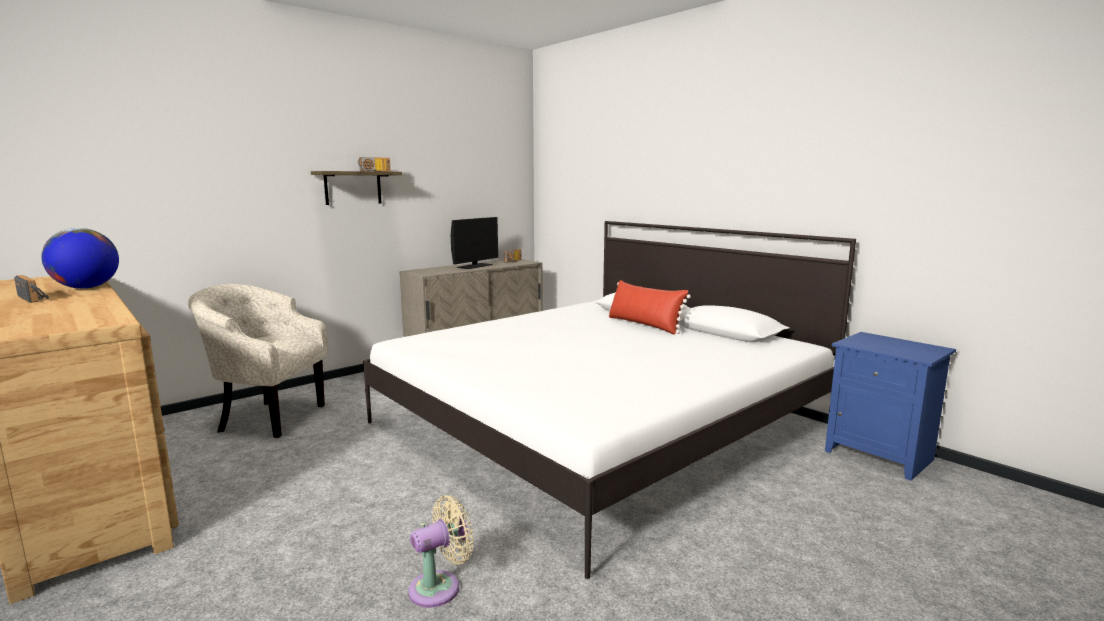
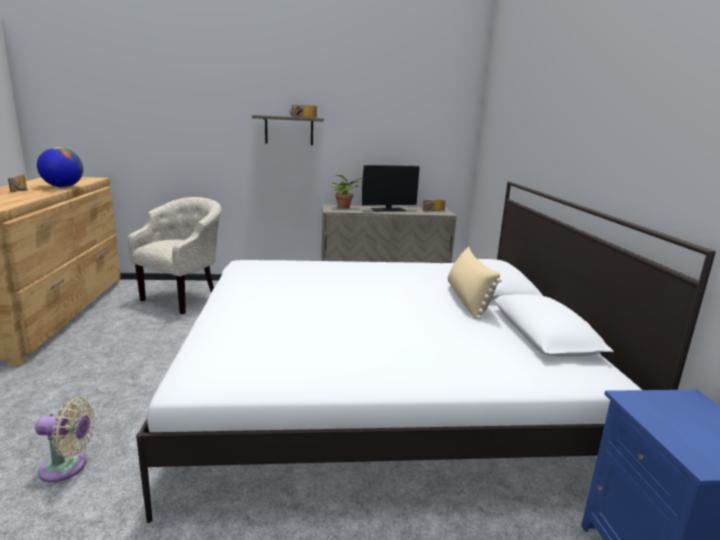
camera: 35 degrees right, 5 degrees up
(267, 418) = (184, 298): beige armchair -> beige armchair turned 75 degrees clockwise
(430, 270) = (345, 207): none -> potted plant
(644, 325) = (467, 300): red pillow -> beige pillow

